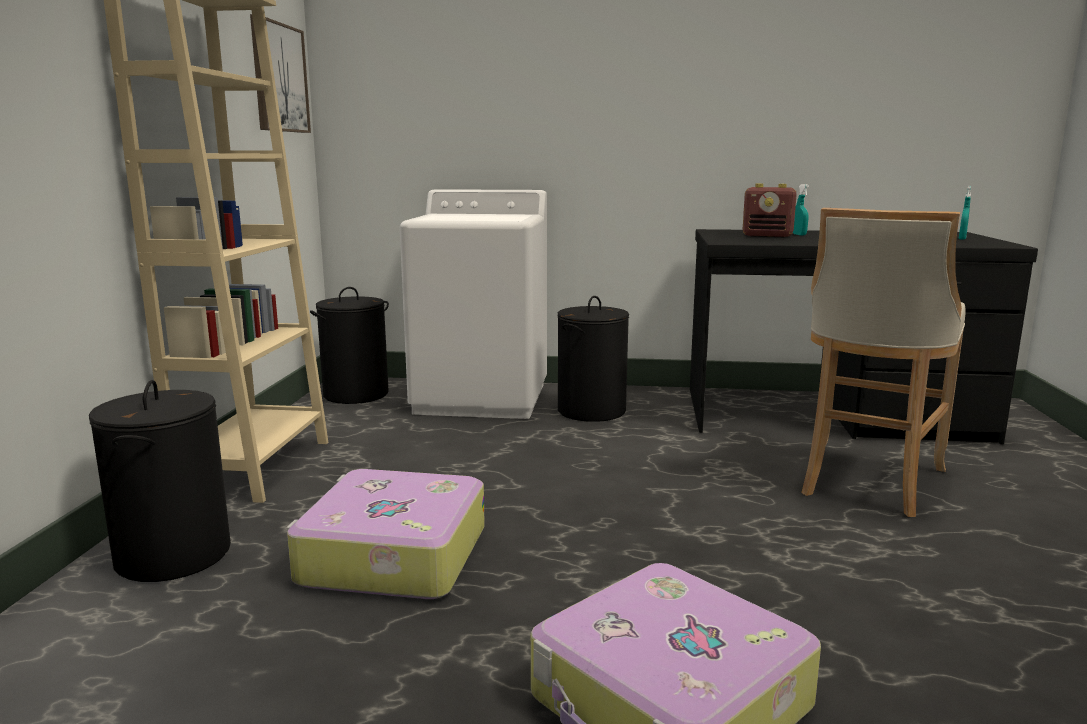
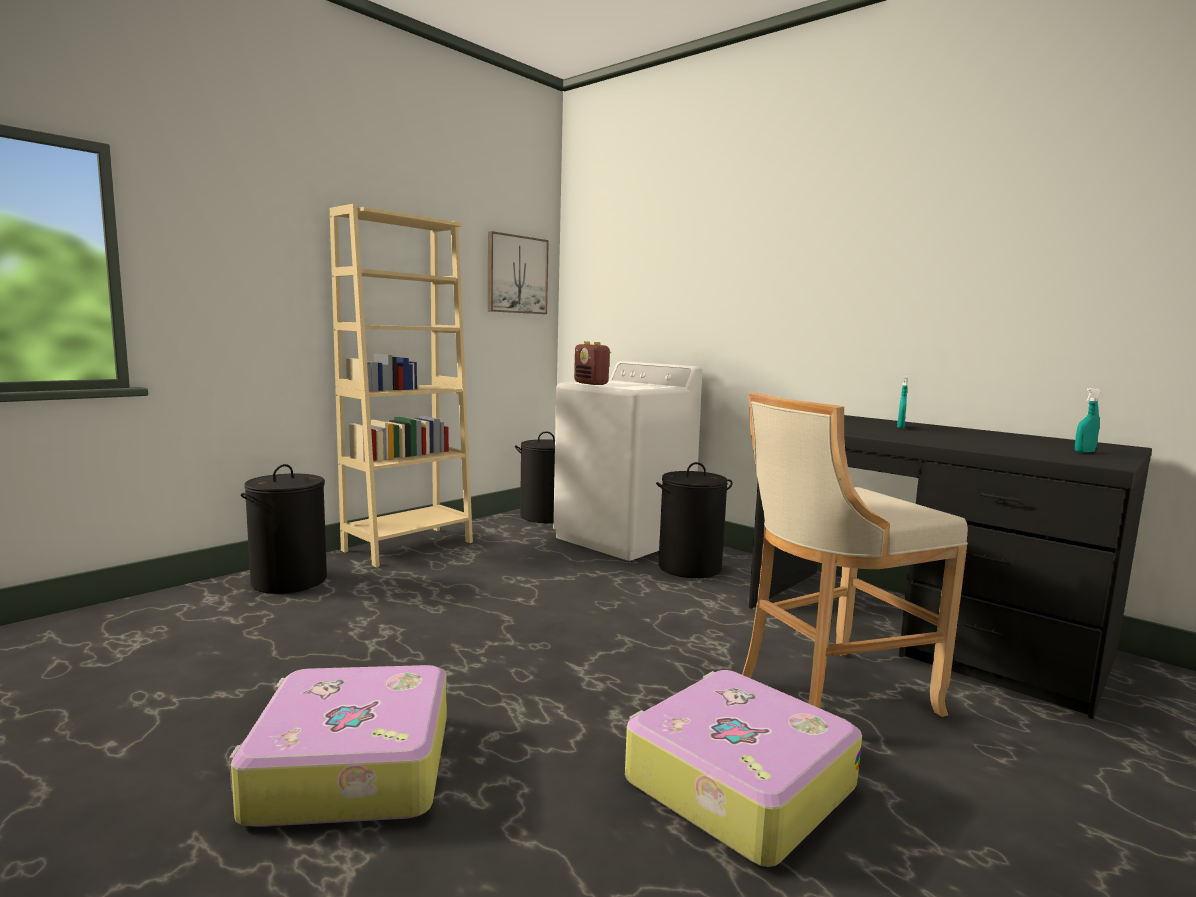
camera: 35 degrees right, 5 degrees down
(391, 556) = (379, 619): suitcase -> suitcase (736, 783)
(768, 236) = (858, 424): radio -> radio (591, 383)

